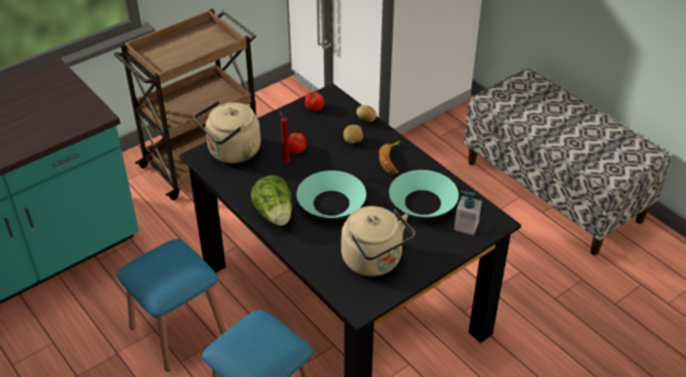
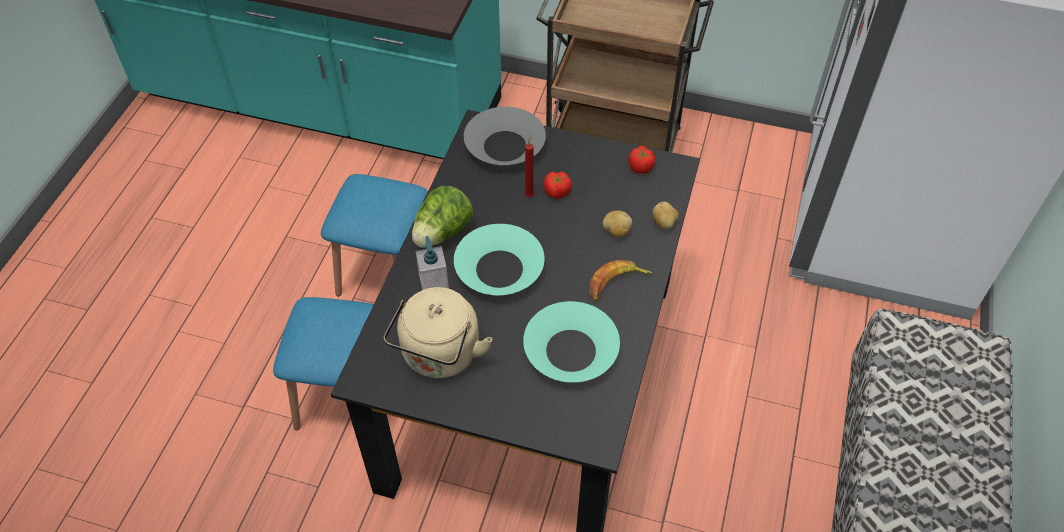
camera: 55 degrees right, 10 degrees up
(231, 153) = (505, 145): beige kettle -> grey bowl
(466, 226) = (566, 414): soap dispenser -> soap dispenser (433, 281)

